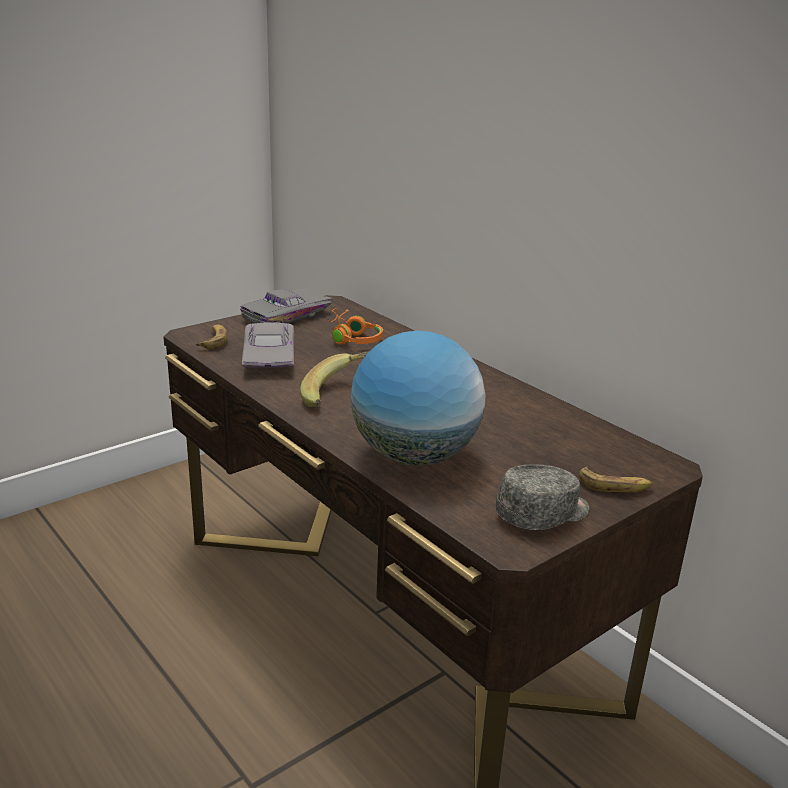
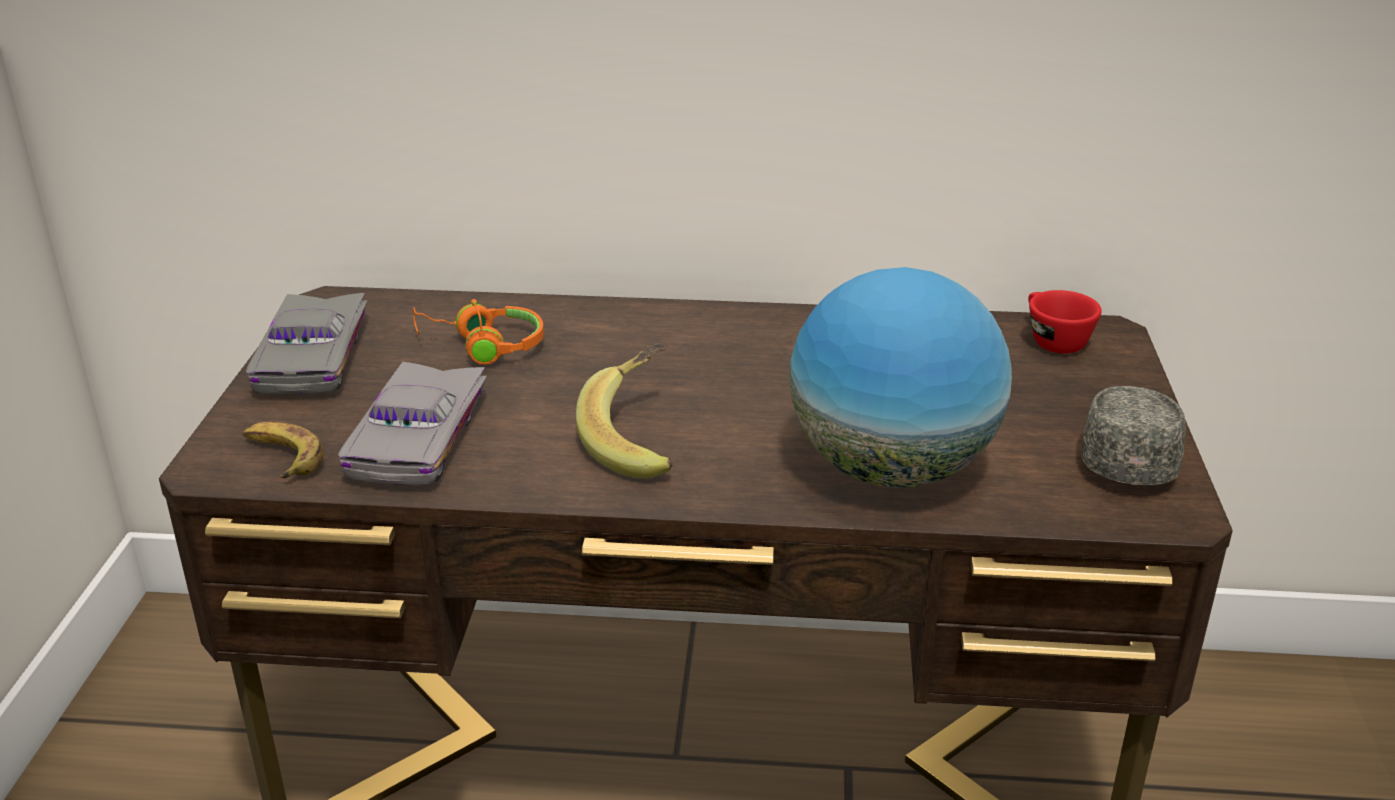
camera: 45 degrees left, 5 degrees up
(266, 357) = (424, 440): grey toy car -> grey toy car turned 120 degrees counterclockwise
(614, 486) = (1113, 383): banana -> none
(625, 454) = (1052, 340): none -> red cup

